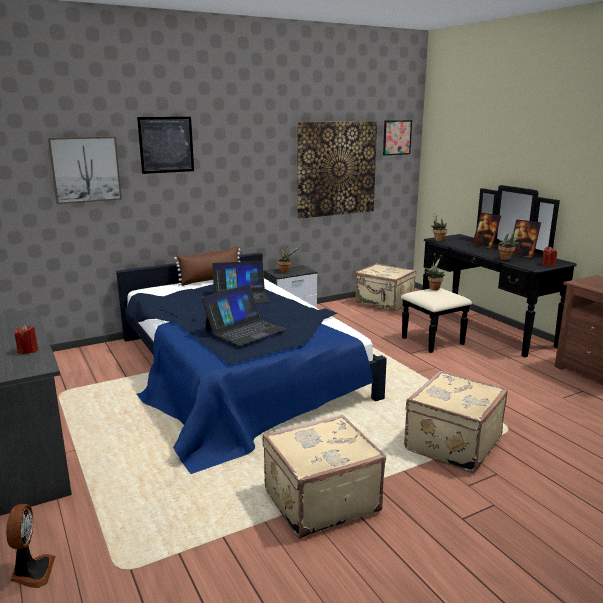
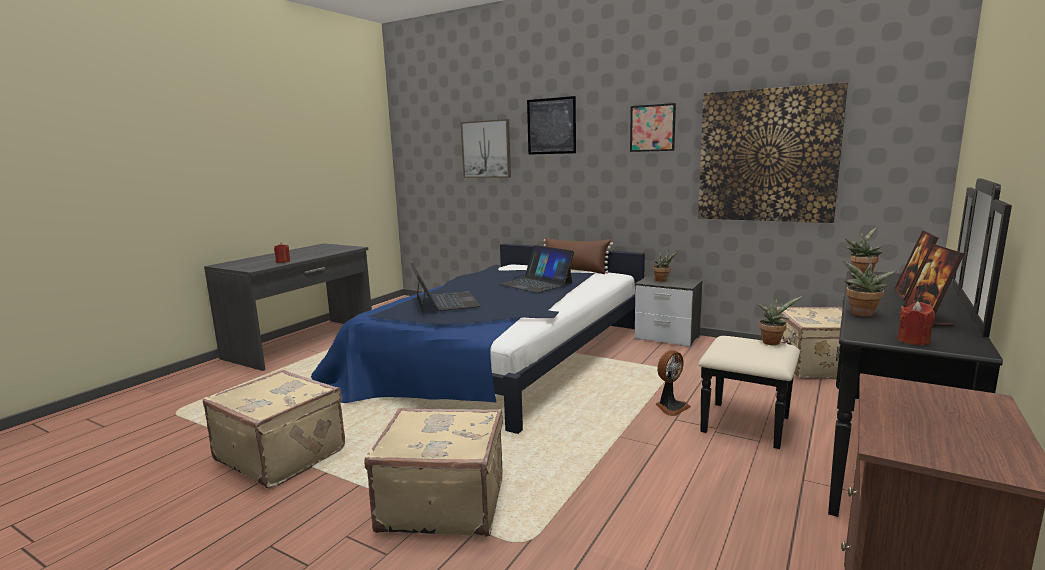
camera: 60 degrees right, 5 degrees down
(32, 572) = (174, 390): fan -> fan (670, 407)
(244, 330) = (445, 302): laptop -> laptop turned 120 degrees counterclockwise
(397, 137) = (898, 106): picture -> picture (652, 128)

